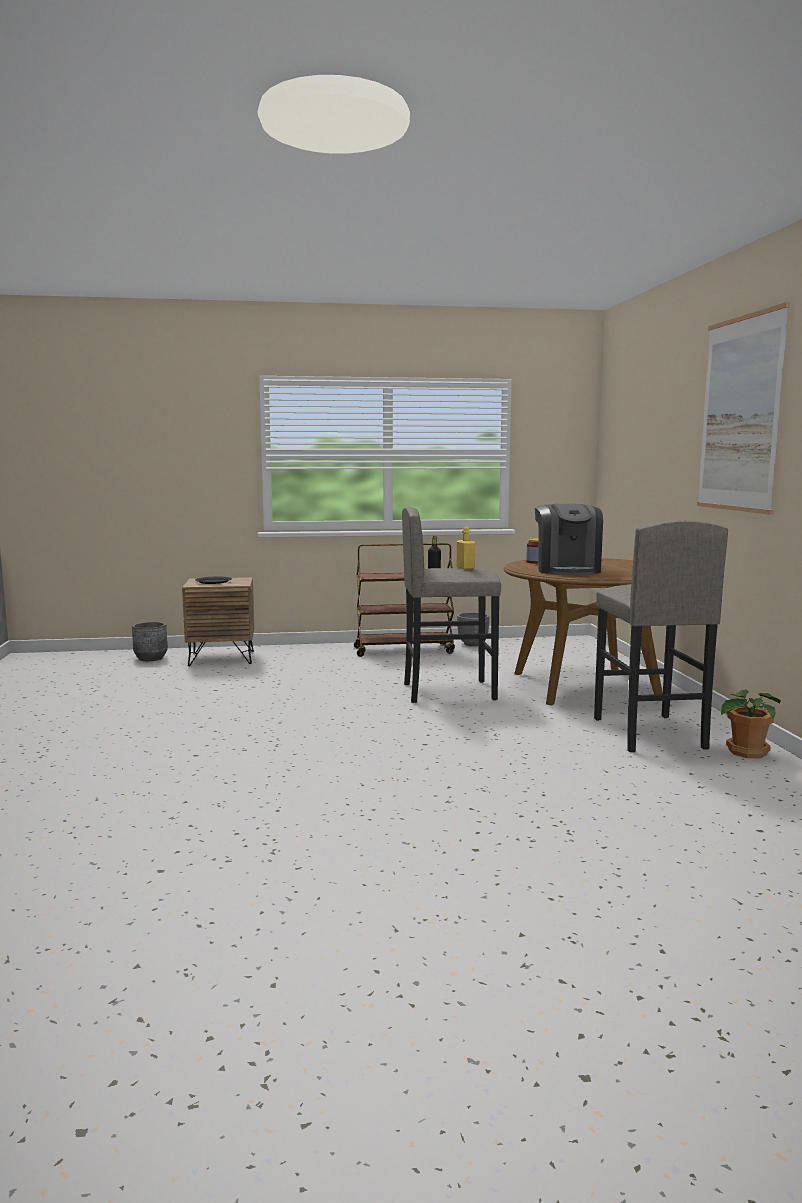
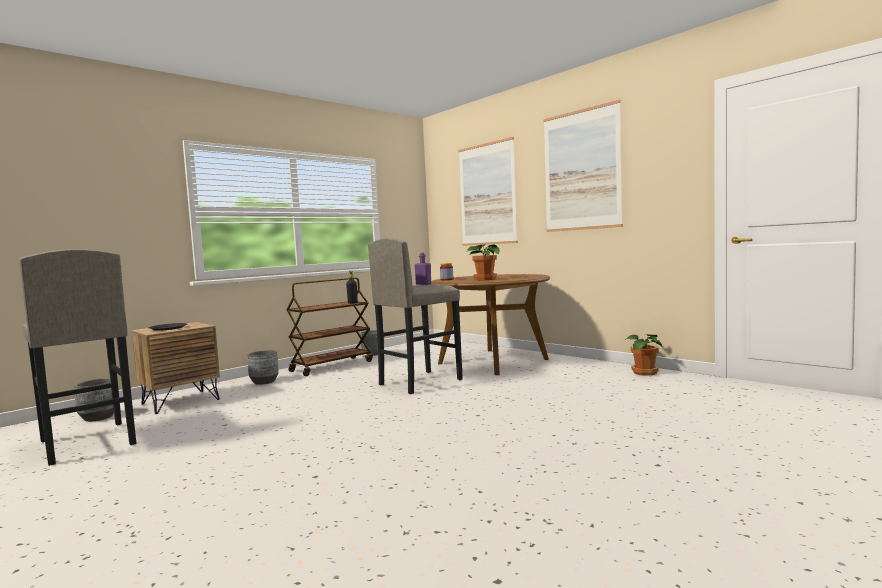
camera: 35 degrees left, 5 degrees down
(315, 654) = (264, 382): none -> grey planter
(465, 568) = (423, 284): yellow bottle -> purple bottle
(567, 570) = (485, 279): coffee machine -> potted plant
(648, 733) = (582, 376): grey stool -> grey stool (87, 443)
(650, 436) = (487, 194): none -> picture

